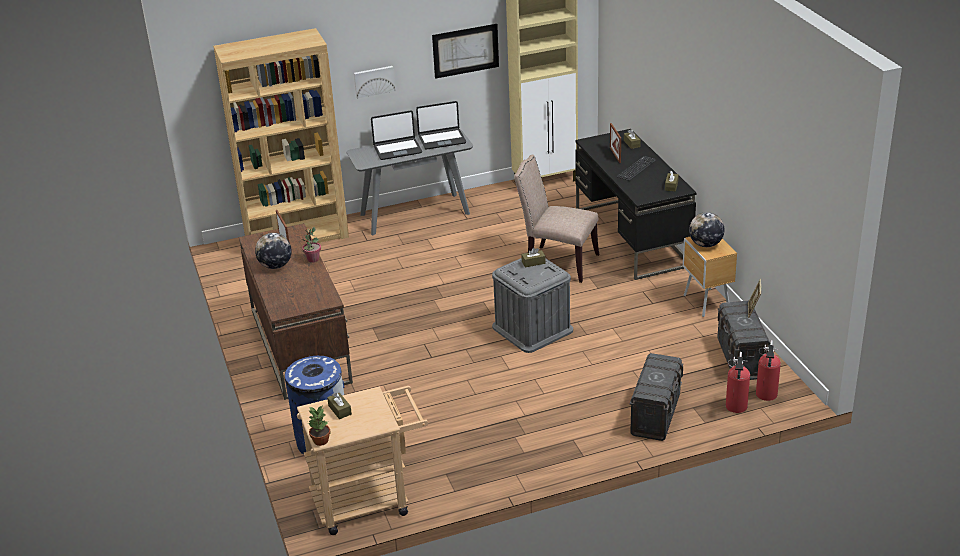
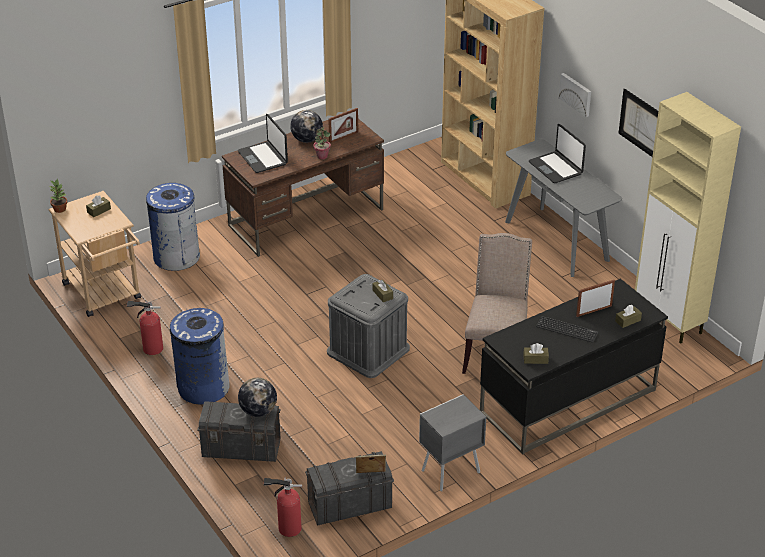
camera: 75 degrees right, 5 degrees up
(442, 139) = (590, 191): laptop -> laptop (263, 158)
(557, 434) = (203, 387): none -> blue trash can
(705, 244) = (452, 411): globe -> globe (258, 411)
(706, 303) = (449, 472): brown nightstand -> grey nightstand
(736, 407) = (262, 506): fire extinguisher -> fire extinguisher (150, 348)

